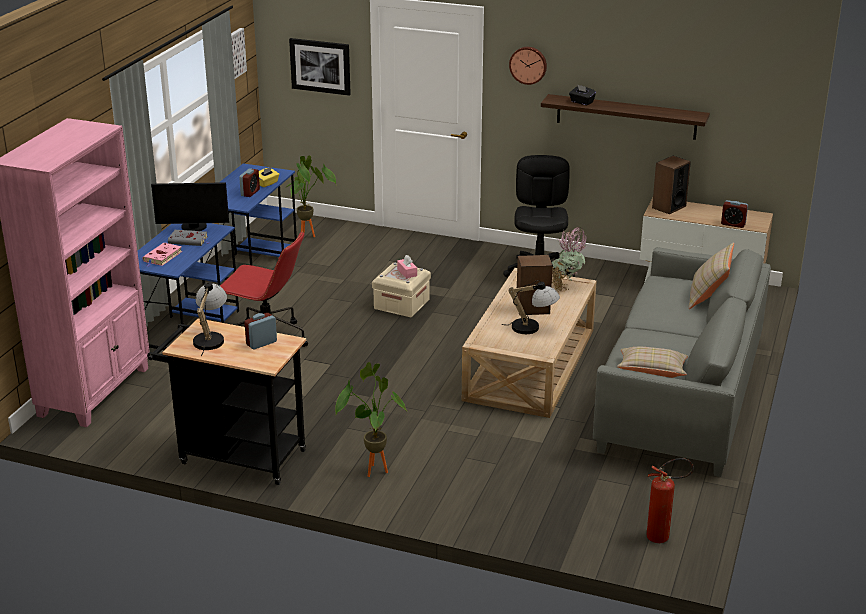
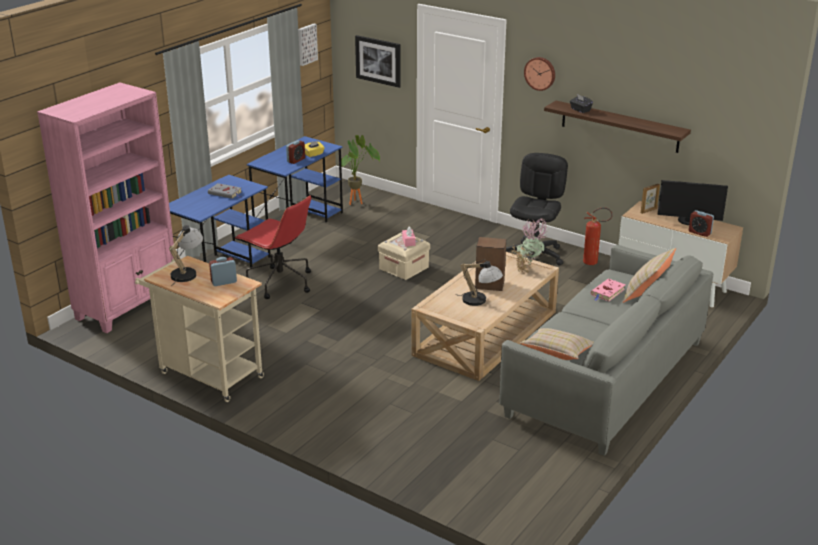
camera: 15 degrees right, 0 degrees up
(162, 257) = (197, 204): pink book -> pink book (607, 292)
(193, 228) = (235, 183): monitor -> monitor (689, 221)
(236, 456) = (206, 373): black cart -> beige cart
(370, 470) = (306, 401): potted plant -> none
(663, 537) = (524, 500): fire extinguisher -> fire extinguisher (594, 263)
(668, 207) = (649, 211): speaker -> picture frame

